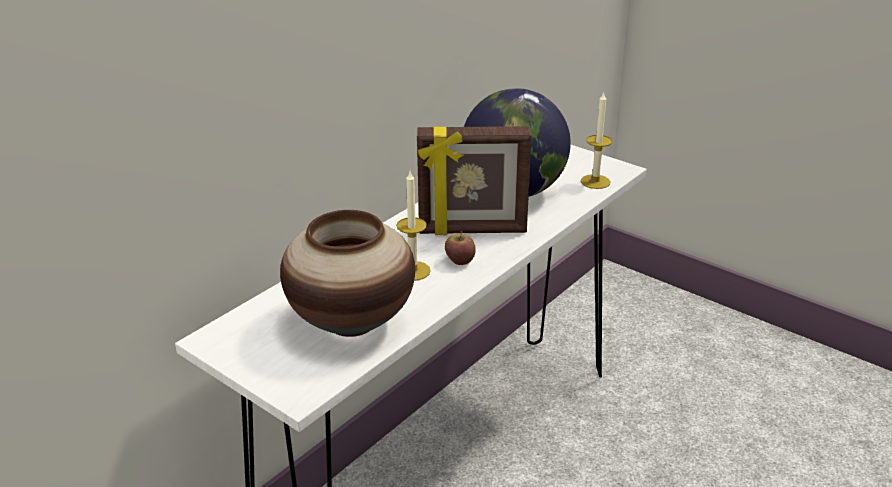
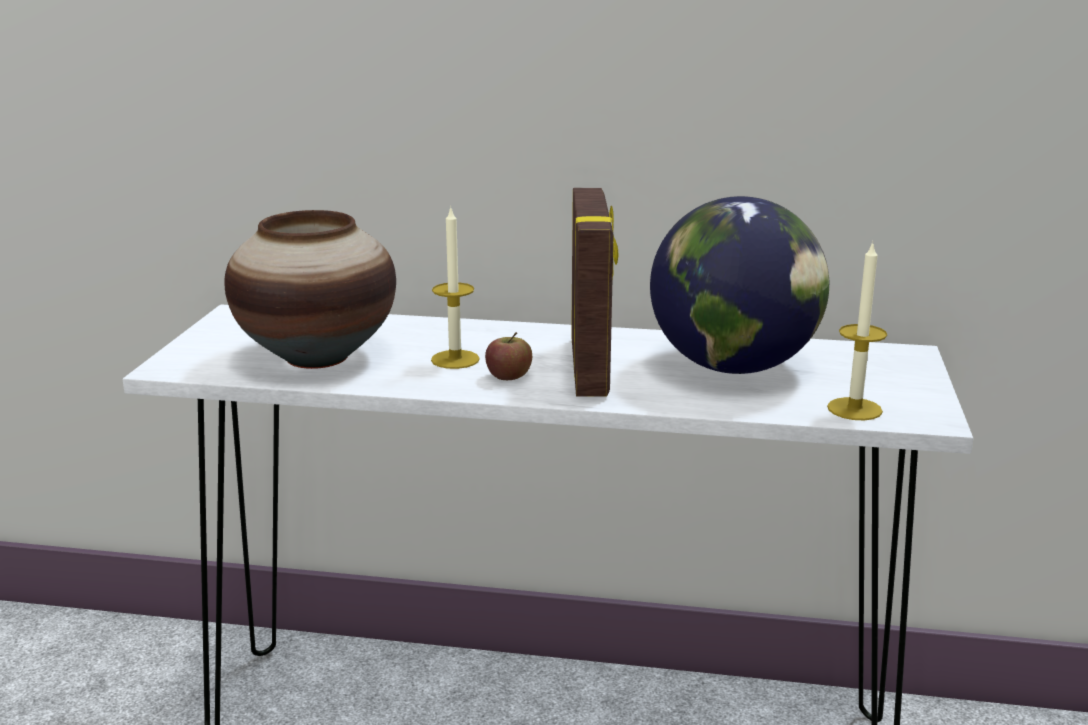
camera: 60 degrees right, 10 degrees down
(472, 231) = (591, 367): picture frame -> picture frame turned 150 degrees counterclockwise

